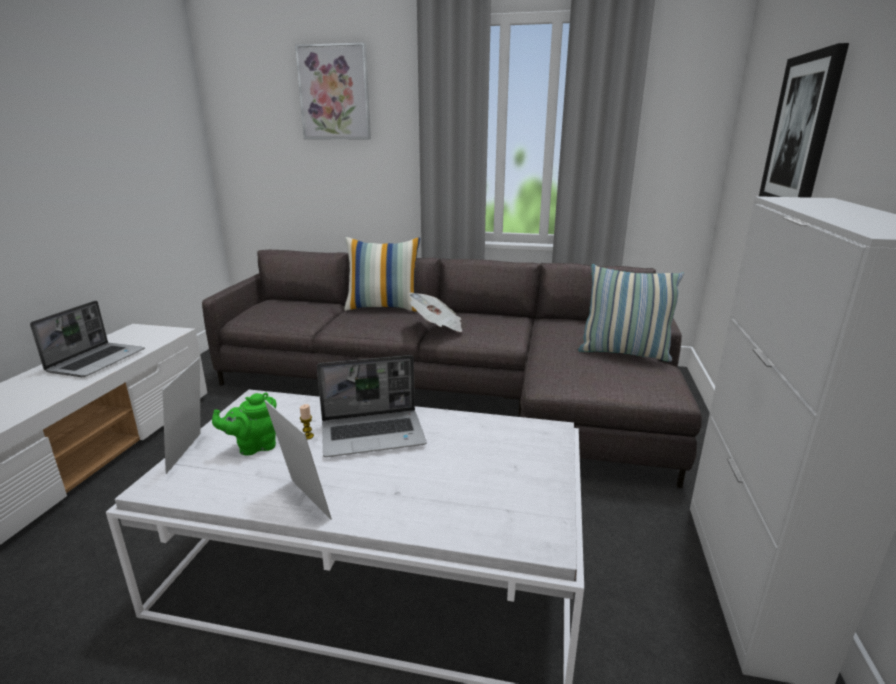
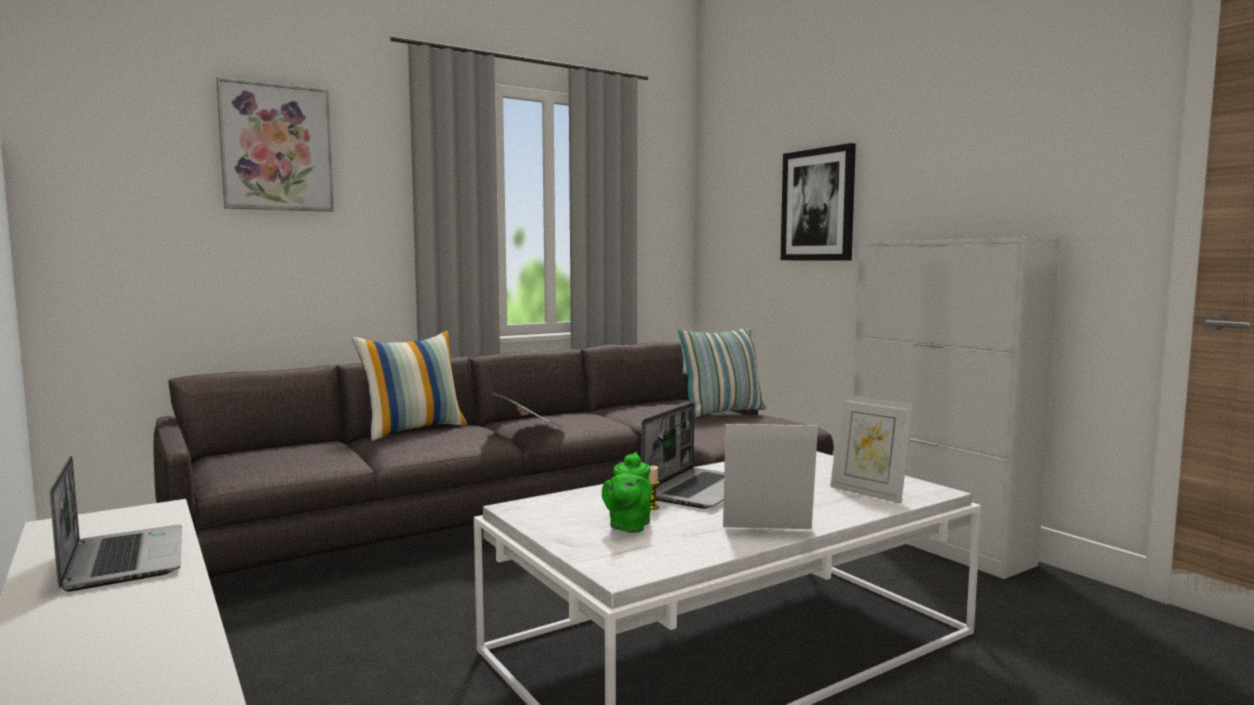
camera: 45 degrees left, 15 degrees down
(191, 452) = (581, 549): picture frame -> picture frame (868, 493)

